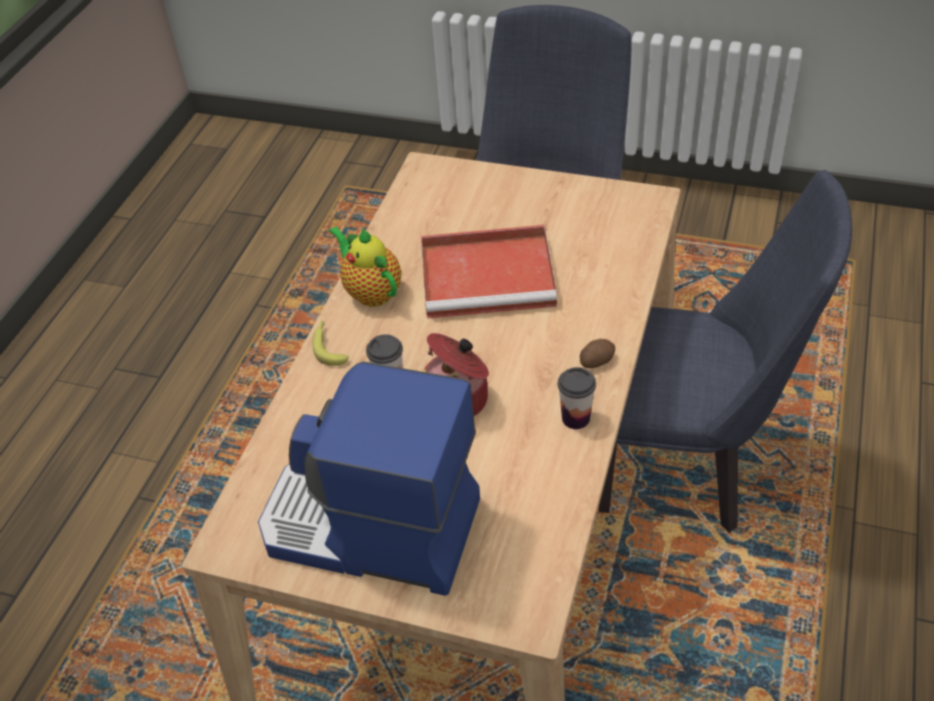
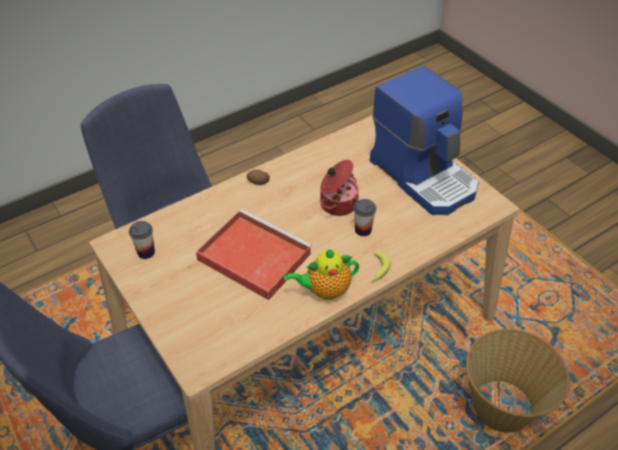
camera: 145 degrees left, 0 degrees up
(170, 596) = (503, 406): none -> basket
(371, 291) = (325, 290): teapot -> teapot turned 75 degrees clockwise
(576, 418) = (296, 166): cup -> cup (146, 252)

